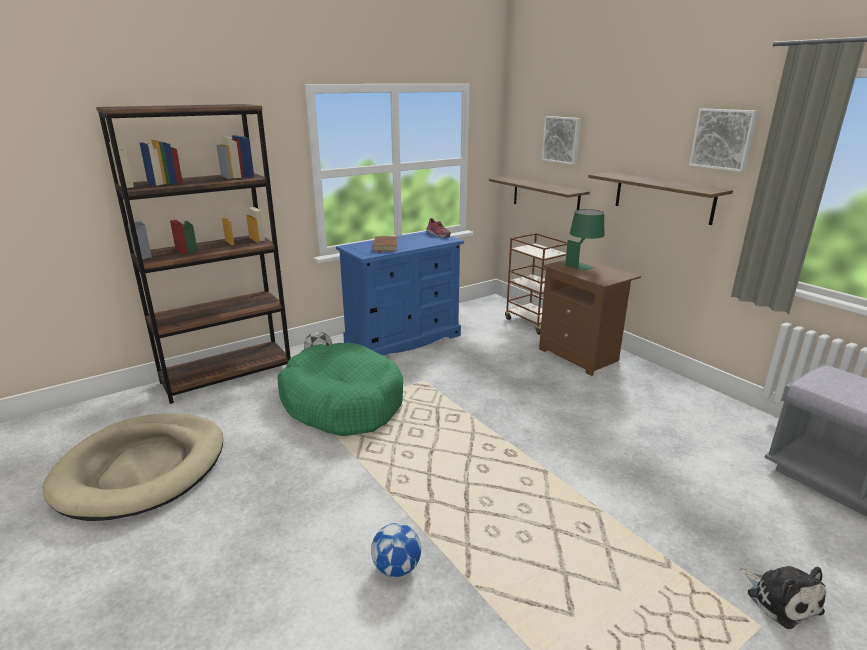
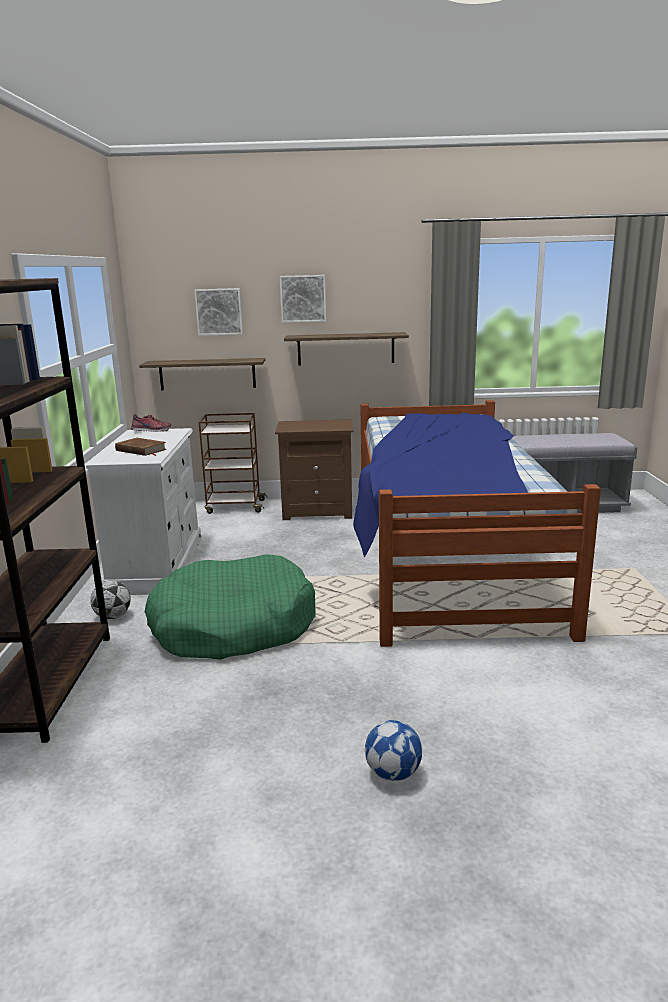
camera: 55 degrees left, 5 degrees down
(143, 469) = (189, 784): beige dog bed -> none
(396, 568) = (504, 661): football -> football (393, 773)
(403, 339) = (158, 564): blue dresser -> white dresser
(581, 264) = (297, 424): green table lamp -> none
(583, 454) = (445, 556): none -> bed
(723, 139) = (389, 293): picture -> picture (303, 298)
(780, 599) = (619, 556): plush toy -> none

